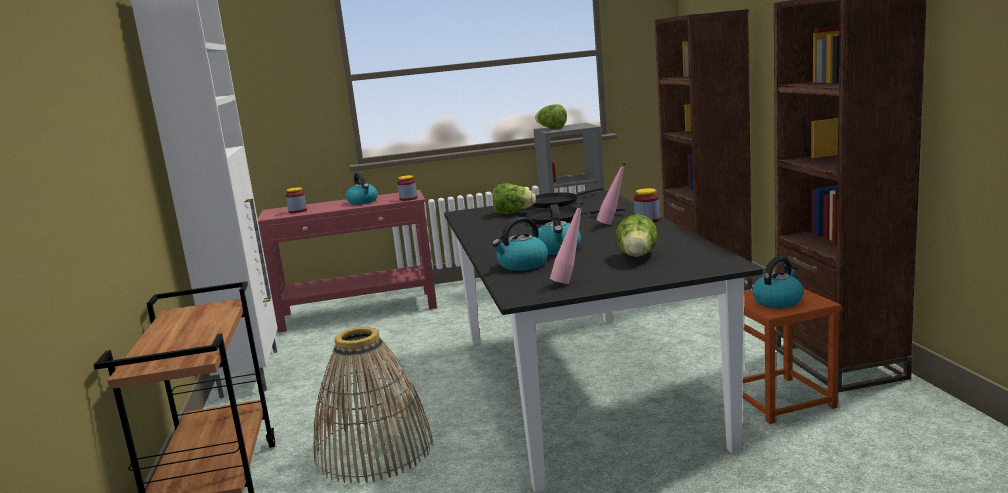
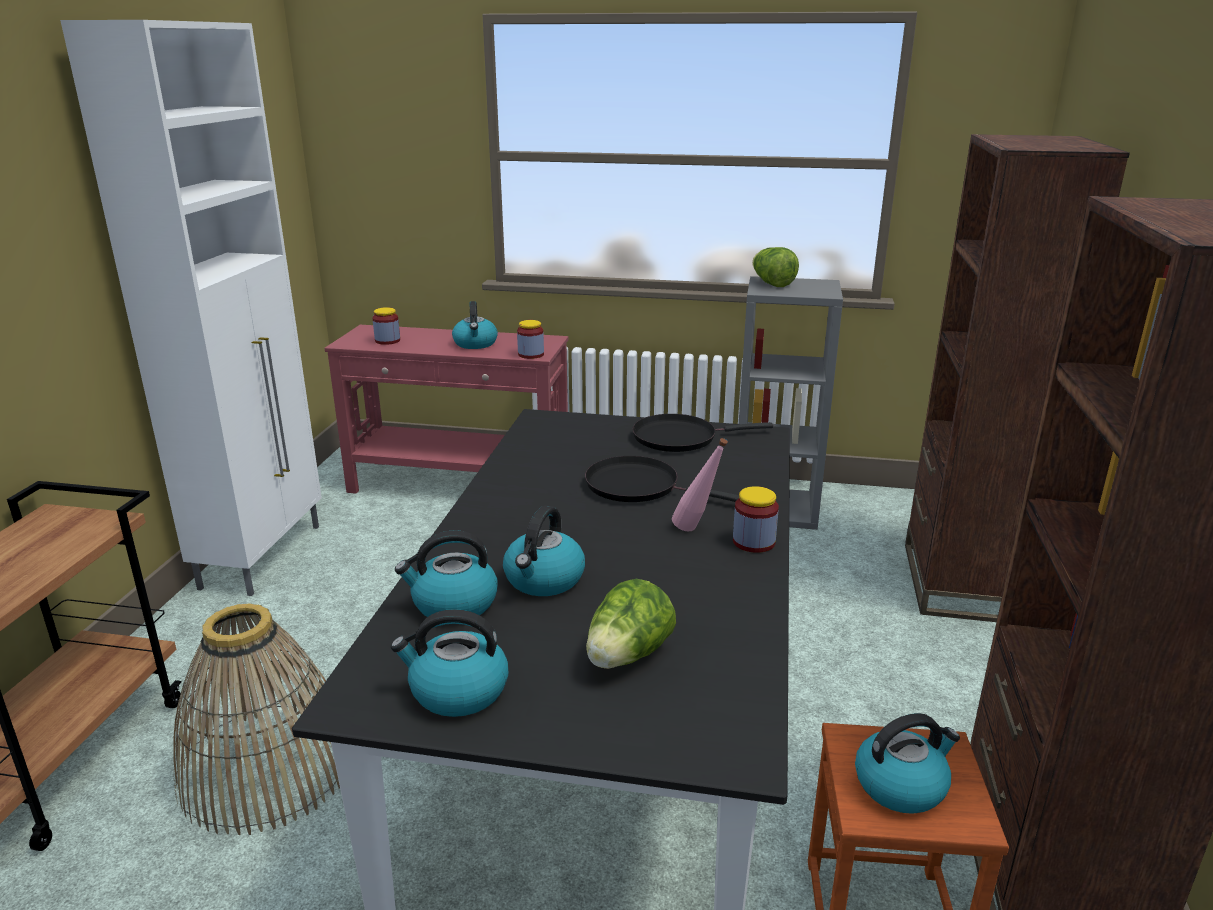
camera: 20 degrees right, 10 degrees up
(513, 213) = (600, 445): lettuce -> none
(570, 282) = (457, 691): pink bottle -> kettle

